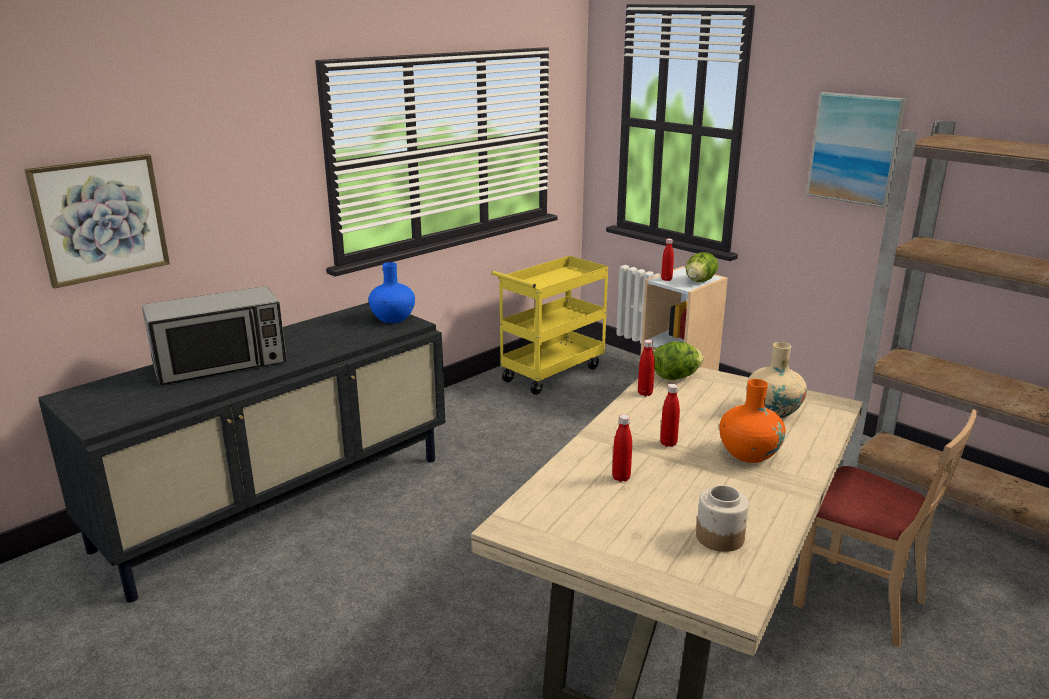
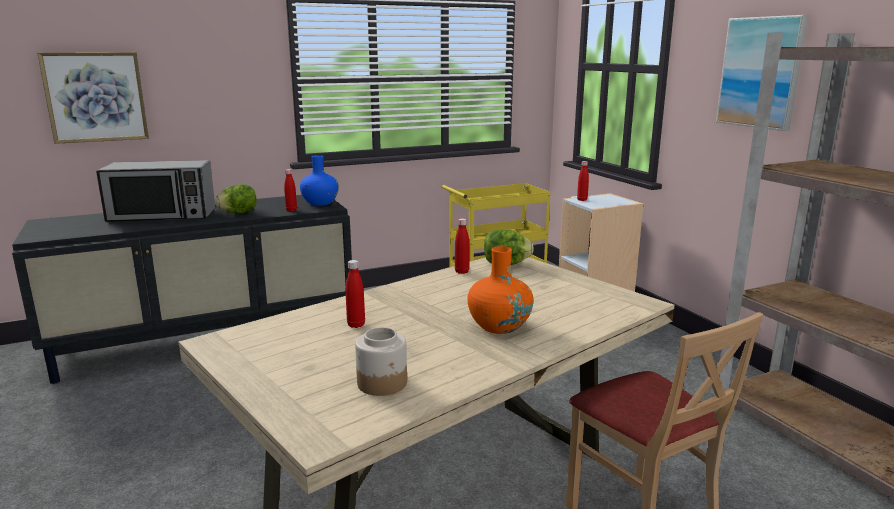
camera: 20 degrees right, 5 degrees down
(668, 443) = (433, 308): red bottle -> red bottle (291, 210)
(699, 281) = (612, 203): lettuce -> lettuce (238, 213)
(773, 411) = (568, 299): beige vase -> none

